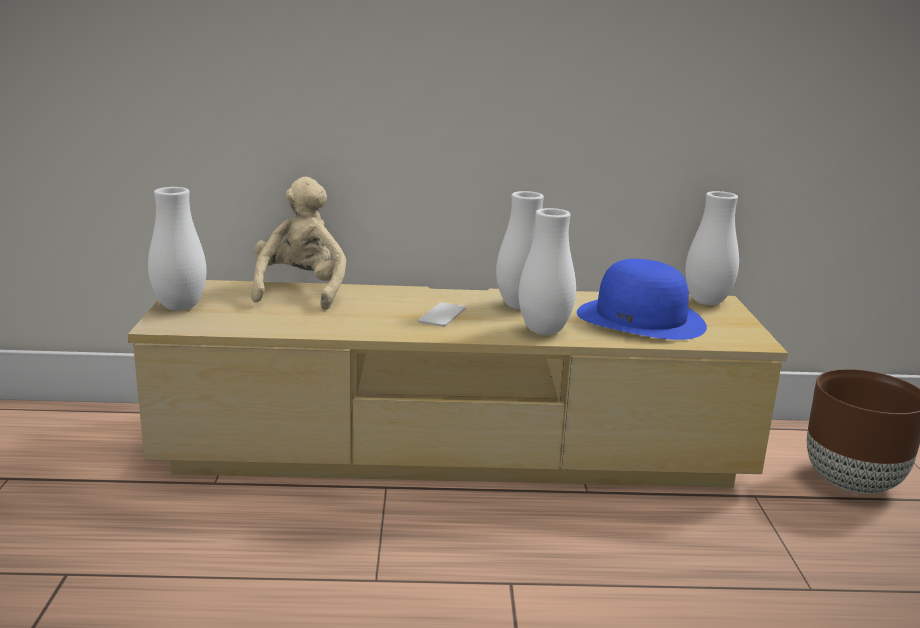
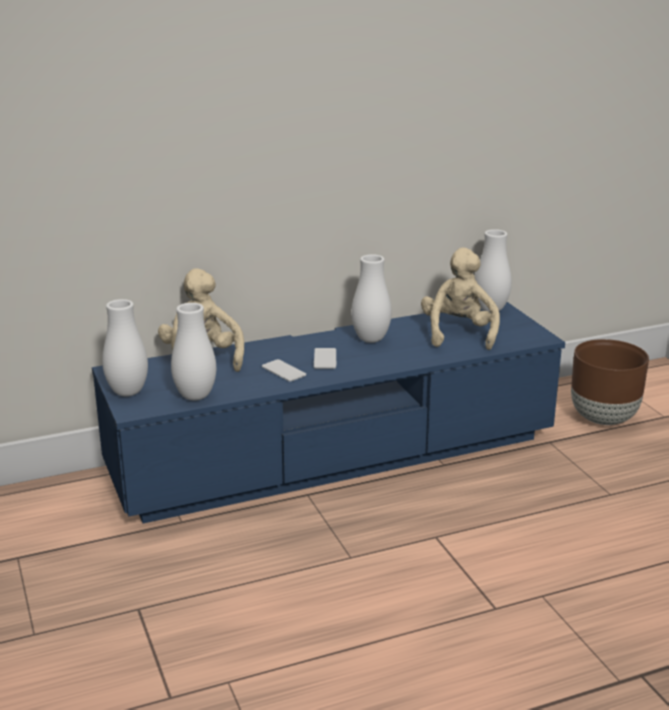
camera: 20 degrees left, 5 degrees up
(379, 319) = (283, 371): none -> phone
(455, 450) = (335, 456): beige tv stand -> blue tv stand
(544, 331) = (404, 358): white vase -> white vase (195, 396)
(641, 319) = (458, 334): blue hat -> beige plush toy

